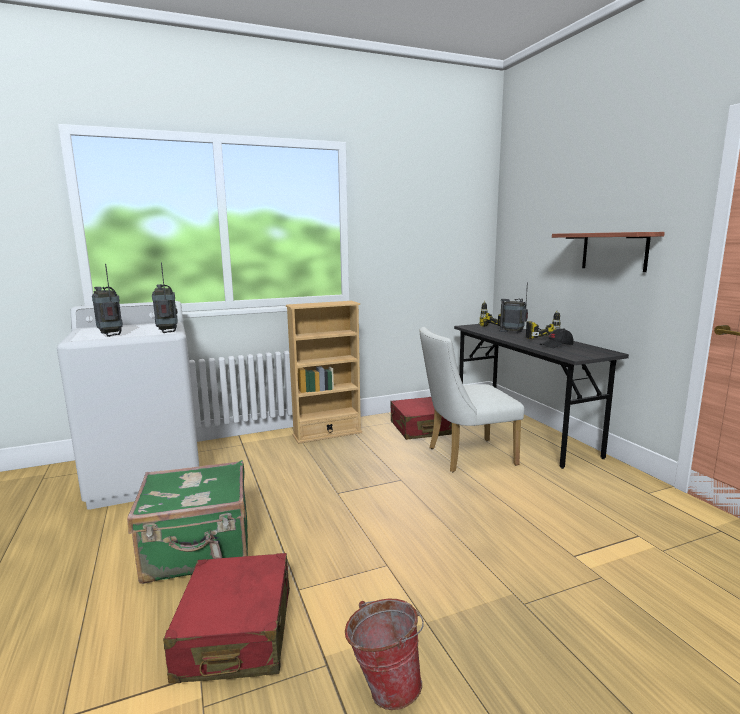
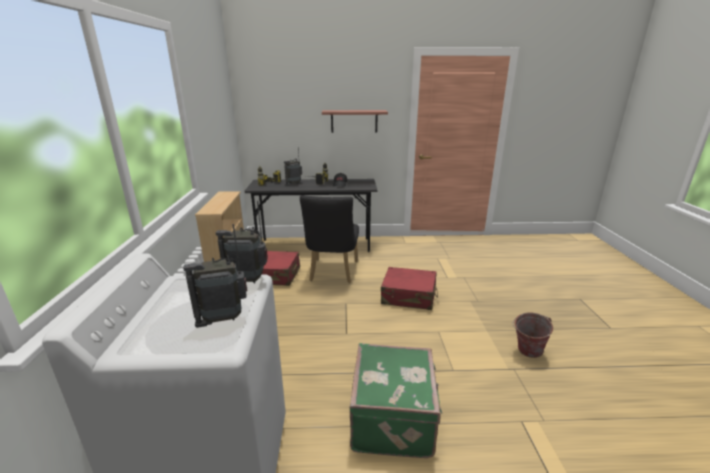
camera: 70 degrees left, 10 degrees up
(236, 633) = (489, 402): red suitcase -> red suitcase (409, 296)
(465, 456) = (332, 273): white chair -> black chair

